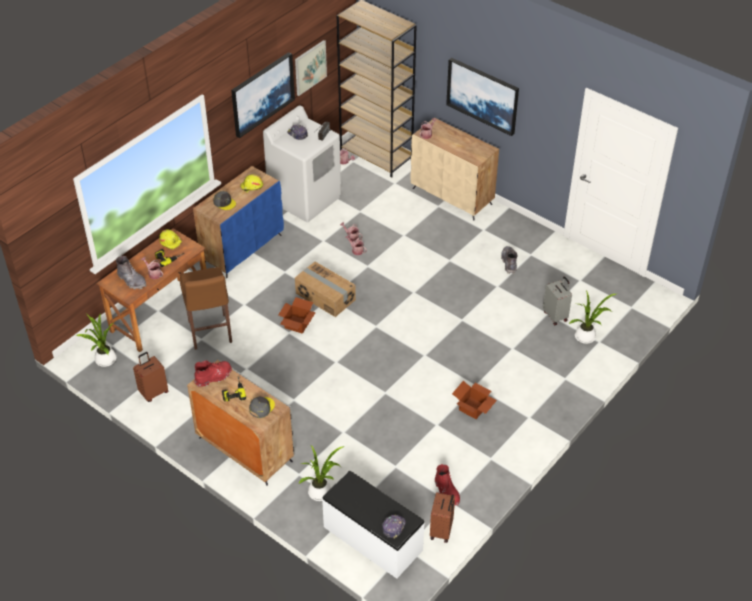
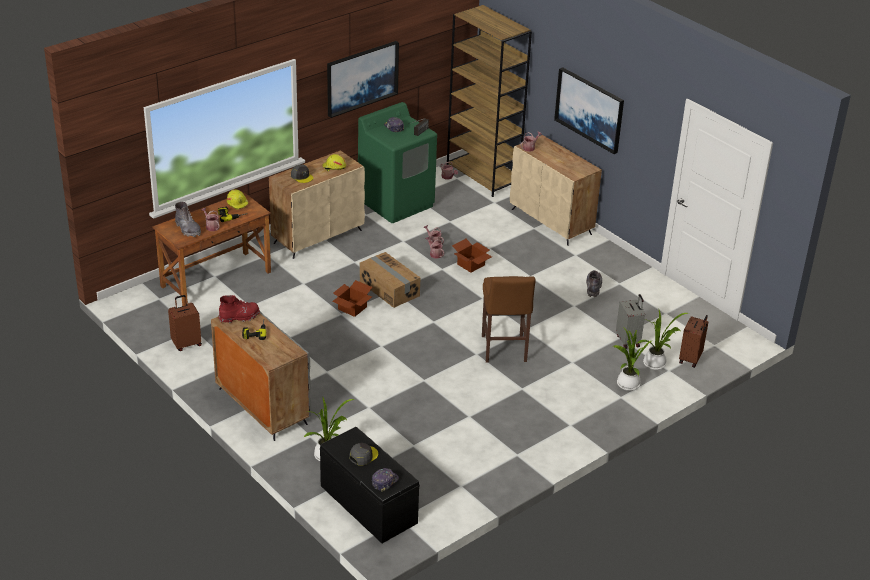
camera: 10 degrees right, 10 degrees down
(104, 361) = (147, 310): potted plant -> potted plant (627, 385)
(210, 334) = (260, 303): brown stool -> brown stool (504, 350)
(243, 249) = (318, 236): blue cabinet -> beige cabinet
(261, 407) = (278, 349): grey cap -> grey cap (363, 456)
(305, 198) = (396, 203): white washing machine -> green washing machine
(310, 67) = (419, 65): picture -> none
(372, 539) = (367, 504): white bench -> black bench
(442, 530) = (444, 509): brown suitcase -> brown suitcase (691, 359)
(446, 492) = (460, 477): red boot -> none
(473, 408) = (512, 408): cardboard box -> cardboard box (471, 265)

